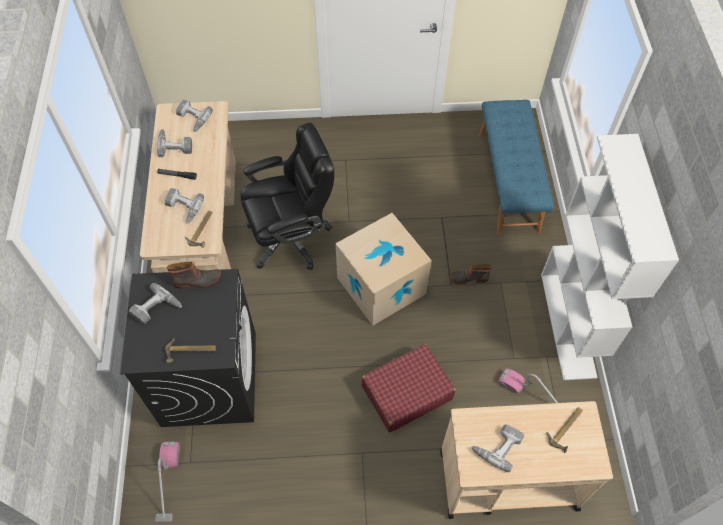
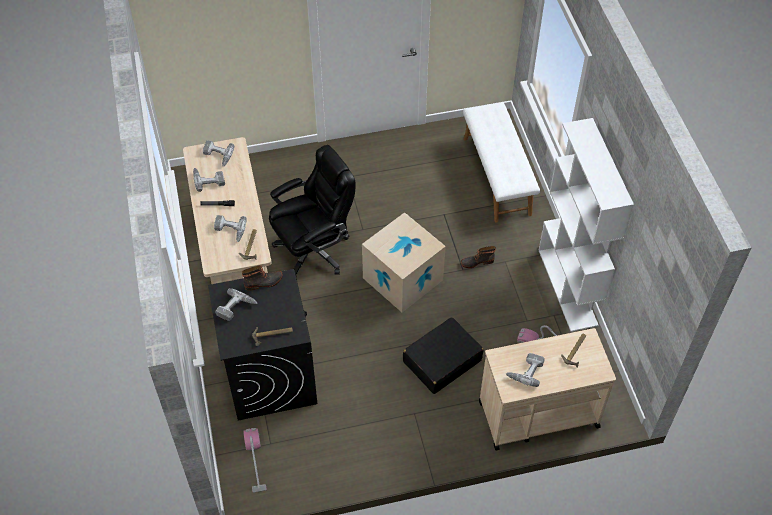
camera: 10 degrees left, 5 degrees down
(406, 392) = (441, 361): red suitcase -> black suitcase
(509, 181) = (497, 176): blue bench -> white bench

